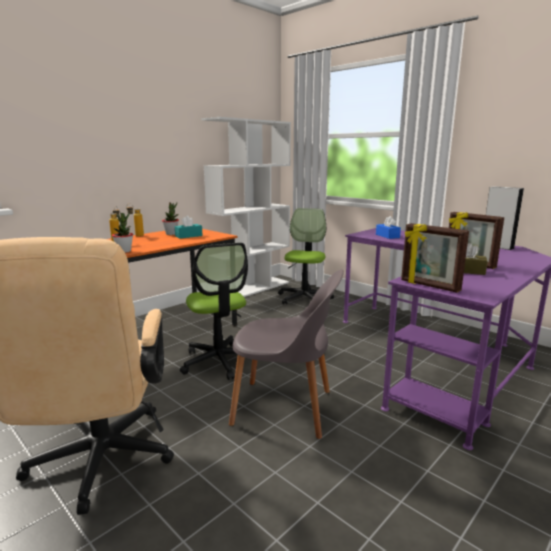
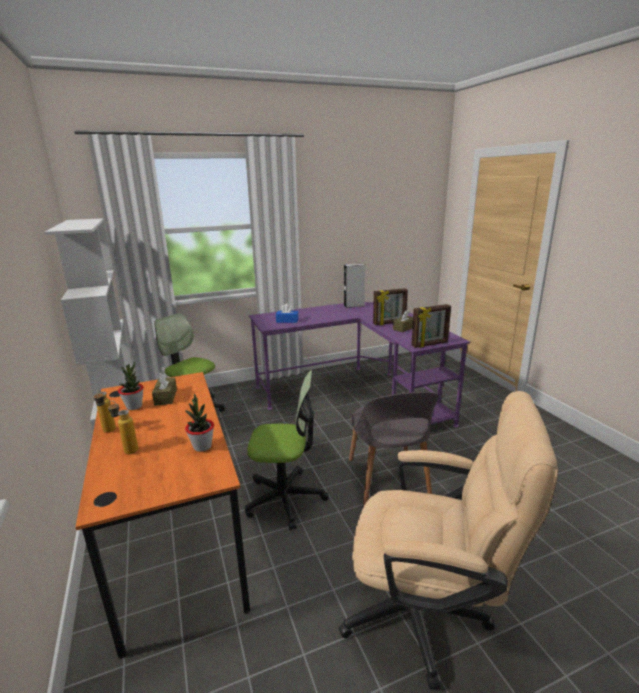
camera: 65 degrees left, 5 degrees up
(188, 236) = (166, 397): turquoise tissue box -> brown tissue box
(286, 408) = (388, 479): grey chair -> grey chair turned 135 degrees clockwise

